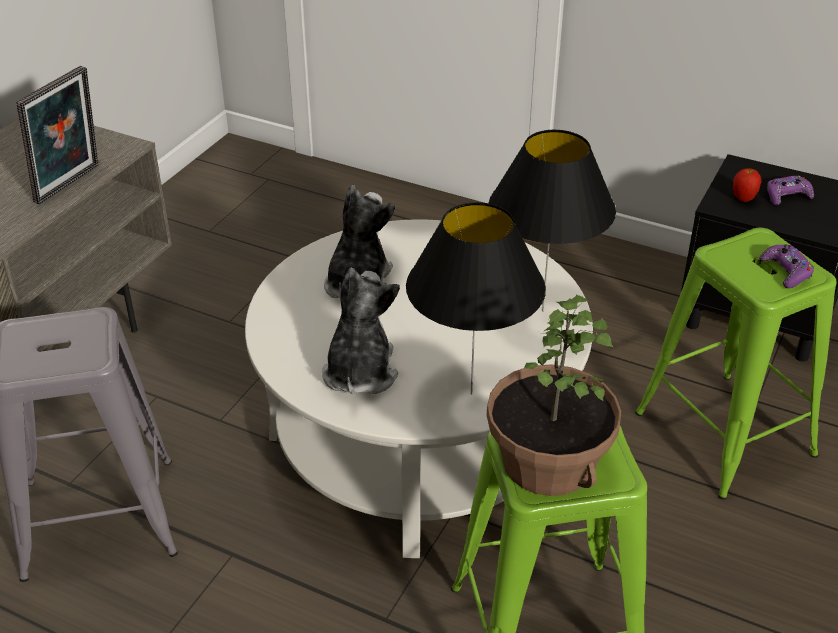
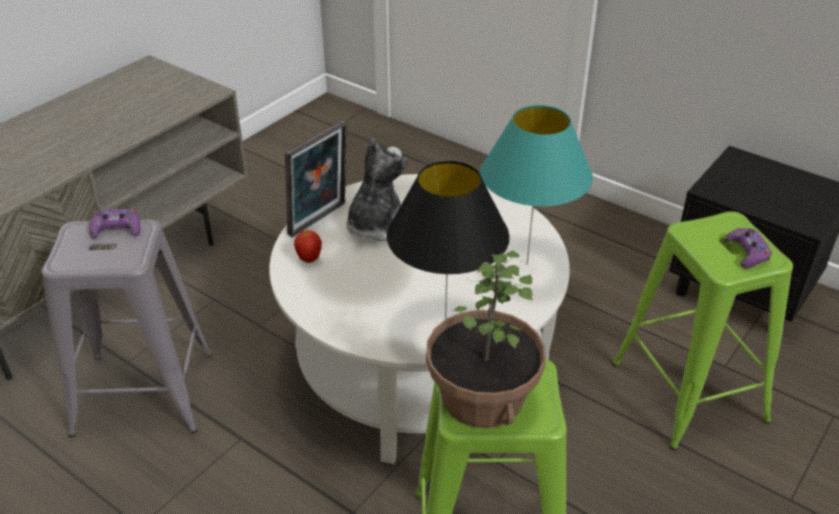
camera: 10 degrees right, 0 degrees up
(71, 185) = (159, 118): picture frame -> picture frame (320, 221)
(360, 372) = (355, 298): plush toy -> none
(543, 311) = (527, 264): black table lamp -> turquoise table lamp
(743, 199) = (733, 186): apple -> apple (309, 259)
(787, 196) = (774, 187): purple game controller -> purple game controller (117, 229)

